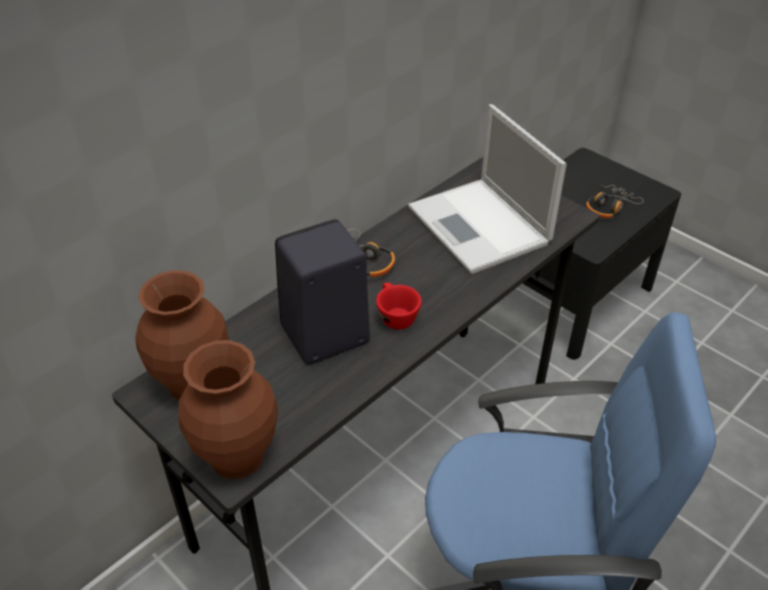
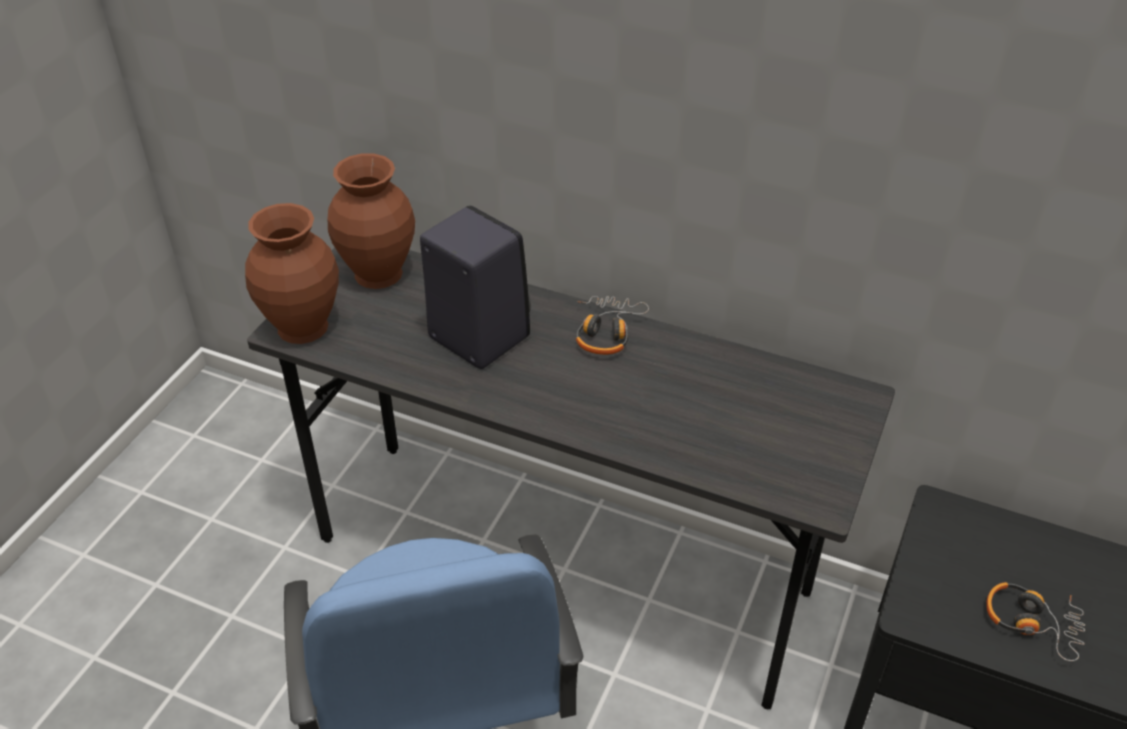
camera: 70 degrees right, 0 degrees up
(395, 316) = (532, 380): red cup -> none
(480, 227) = (734, 416): laptop -> none

